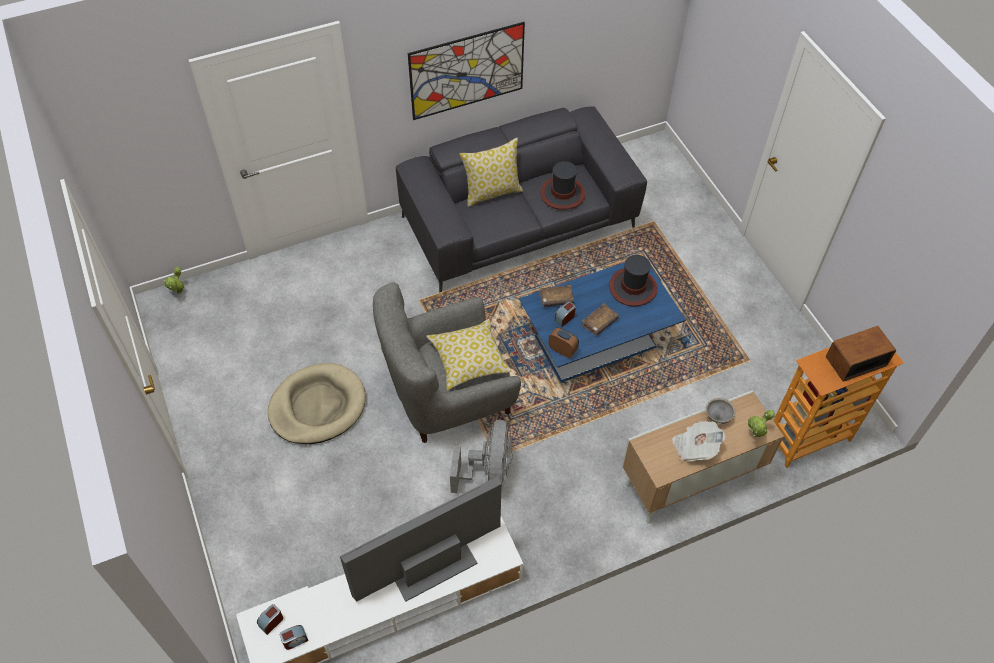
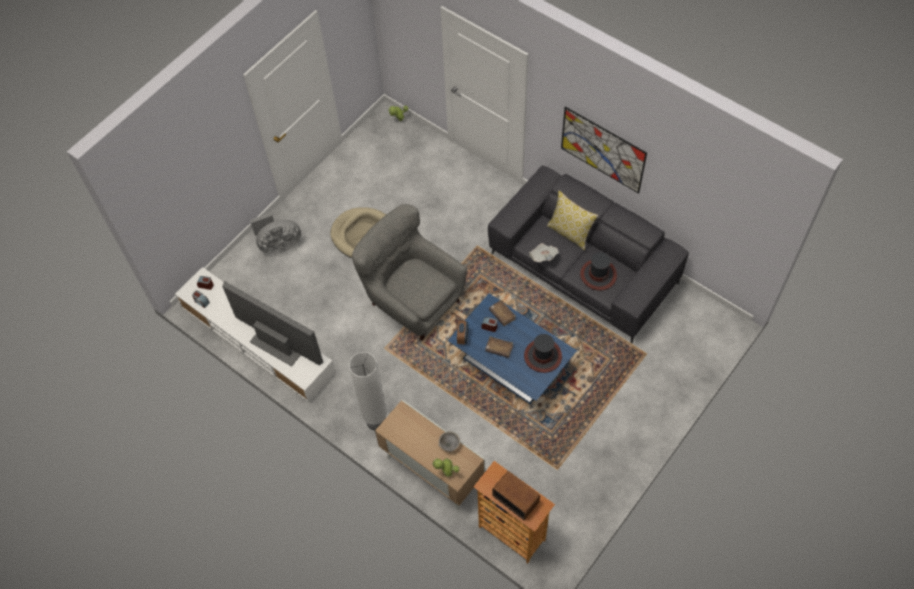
camera: 65 degrees right, 5 degrees up
(468, 360) = (420, 288): pillow -> none
(488, 471) = (372, 349): grey fan -> grey fan (279, 245)
(592, 513) = (376, 421): none -> white floor lamp
(695, 447) = (418, 440): newspaper -> newspaper (543, 256)

